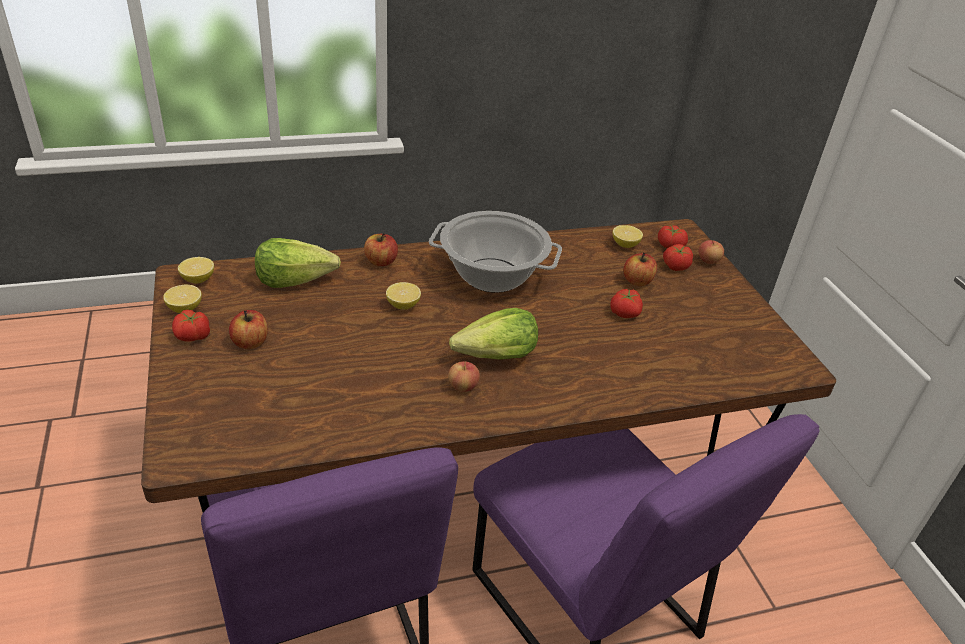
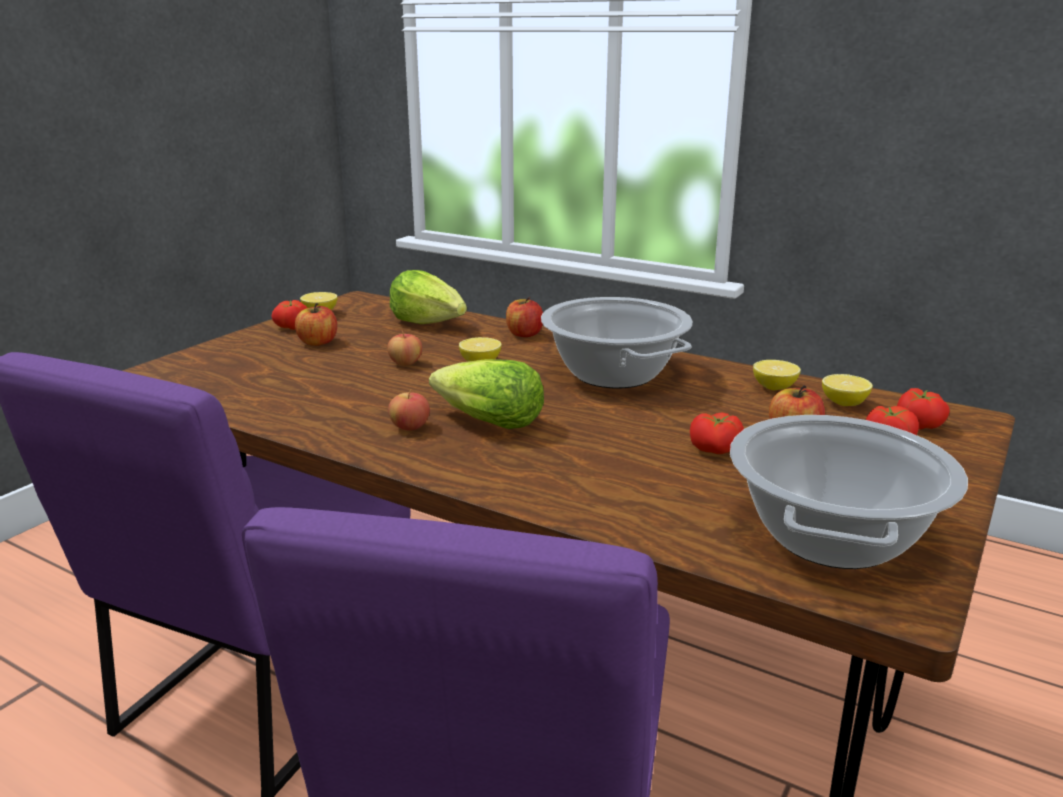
camera: 50 degrees right, 15 degrees down
(198, 279) = (363, 303): lemon -> lemon (774, 388)
(708, 260) = (958, 454): apple -> apple (405, 363)
(738, 344) = (833, 538): none -> cooking pot

